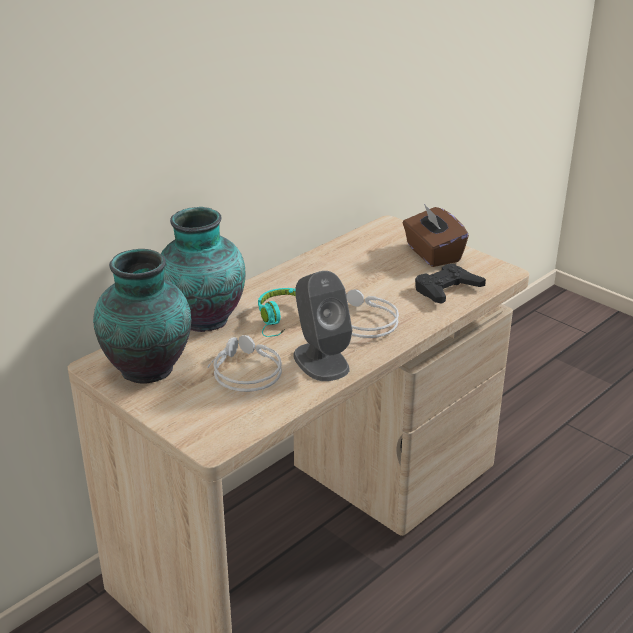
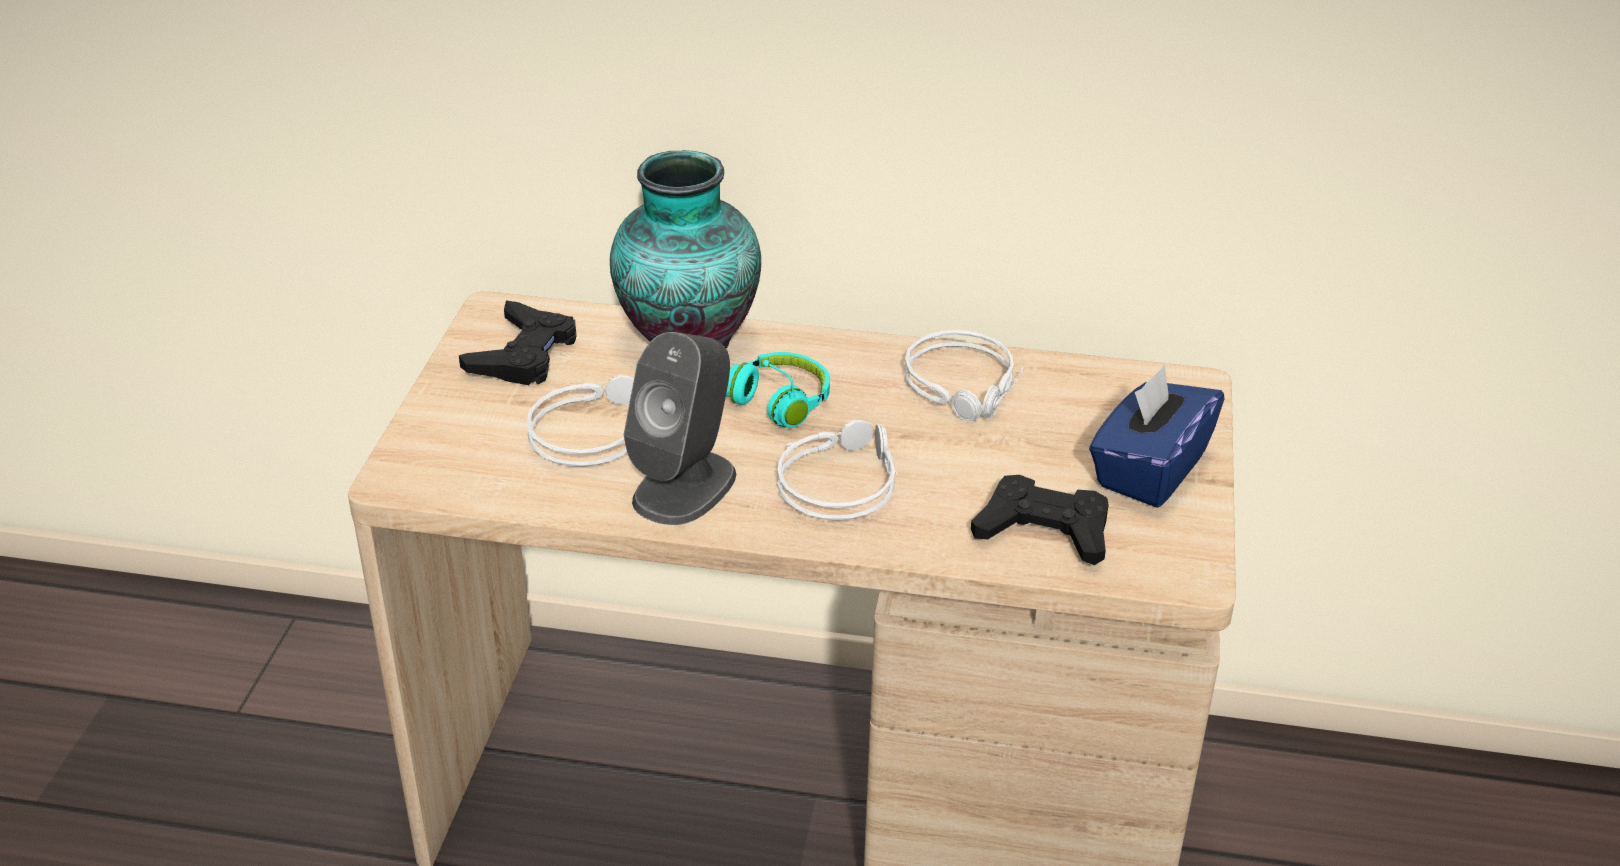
camera: 55 degrees right, 5 degrees up
(150, 369) = (523, 354): vase -> black game controller
(330, 268) = (965, 386): none -> grey headphones
(432, 254) = (1149, 470): brown tissue box -> blue tissue box

